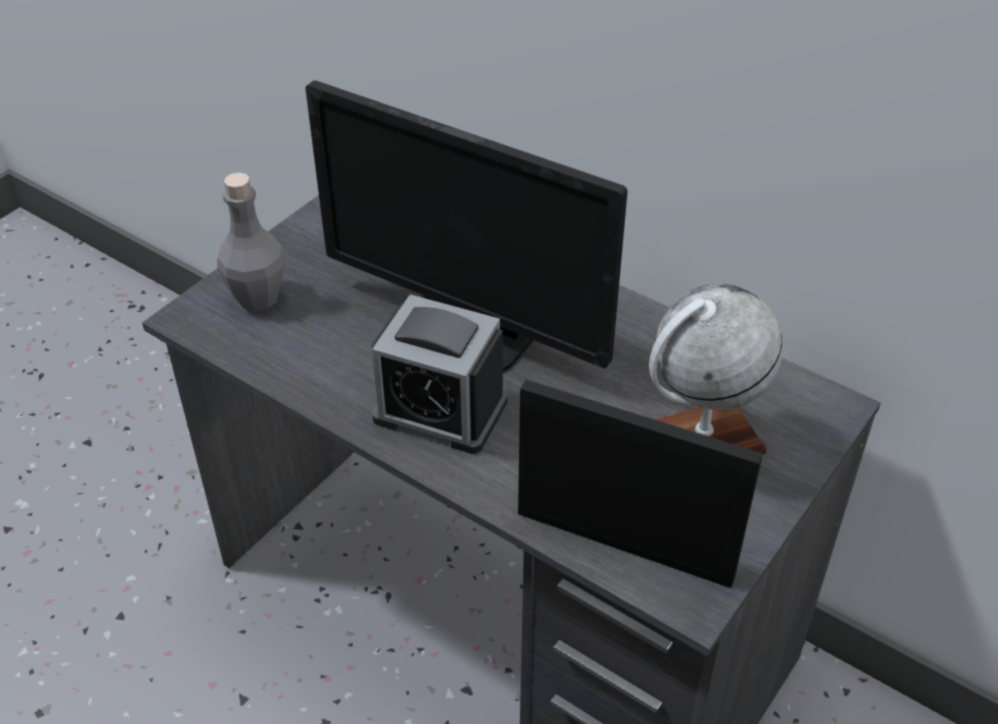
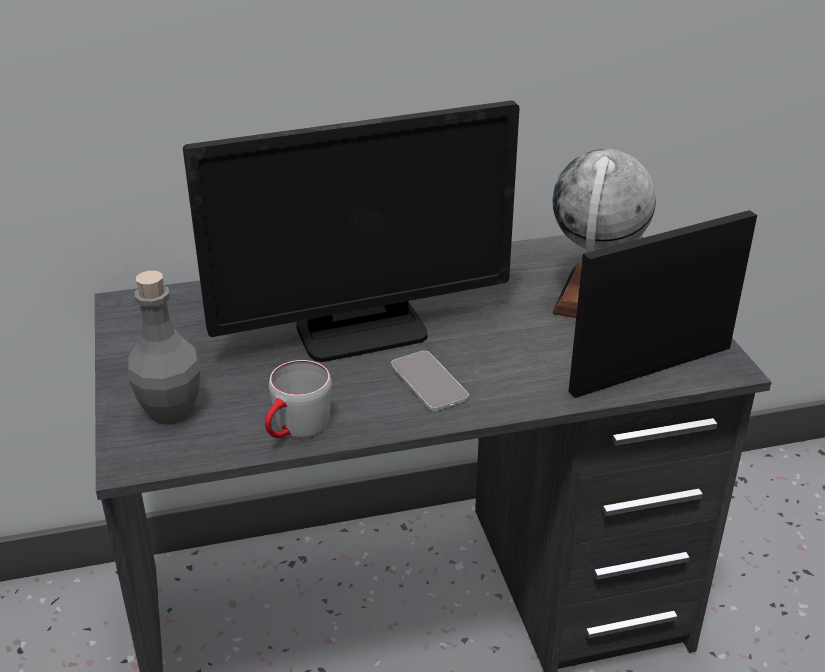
camera: 50 degrees left, 10 degrees down
(300, 373) = (295, 429): none -> grey mug
(440, 410) = (429, 382): alarm clock -> phone

